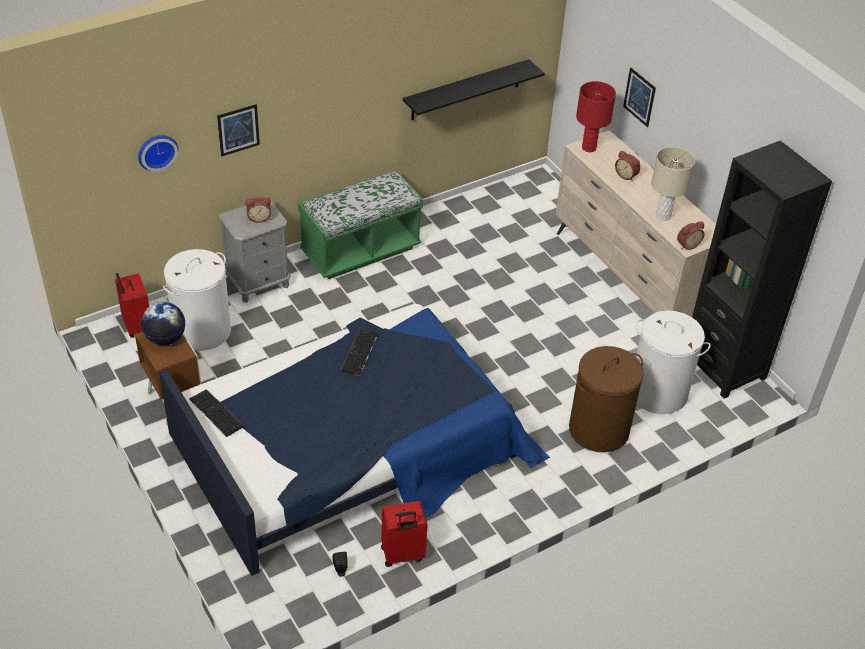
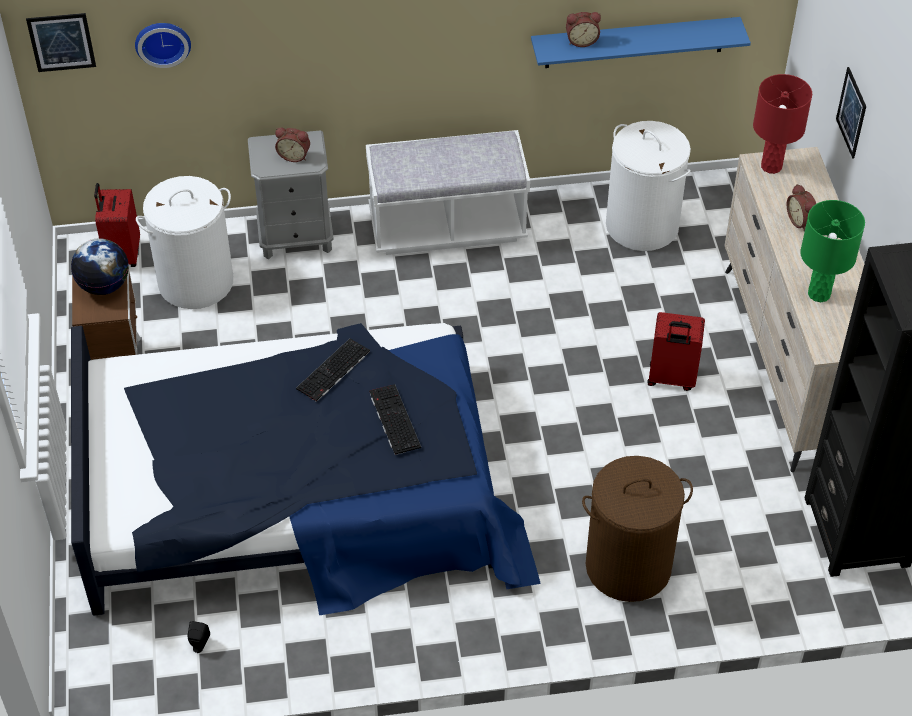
camera: 25 degrees right, 5 degrees up
(215, 413) = (118, 398): keyboard -> keyboard (393, 419)
(238, 130) = (280, 35): picture -> picture (61, 42)
(360, 250) = (447, 226): green bench -> white bench
(402, 555) = (283, 650): red suitcase -> red suitcase (671, 378)
(466, 90) = (634, 42): black shelf -> blue shelf
(658, 392) = (741, 540): white laundry basket -> white laundry basket (642, 225)
(663, 215) = (819, 294): beige table lamp -> green table lamp
(687, 244) = (828, 346): alarm clock -> alarm clock (581, 41)

